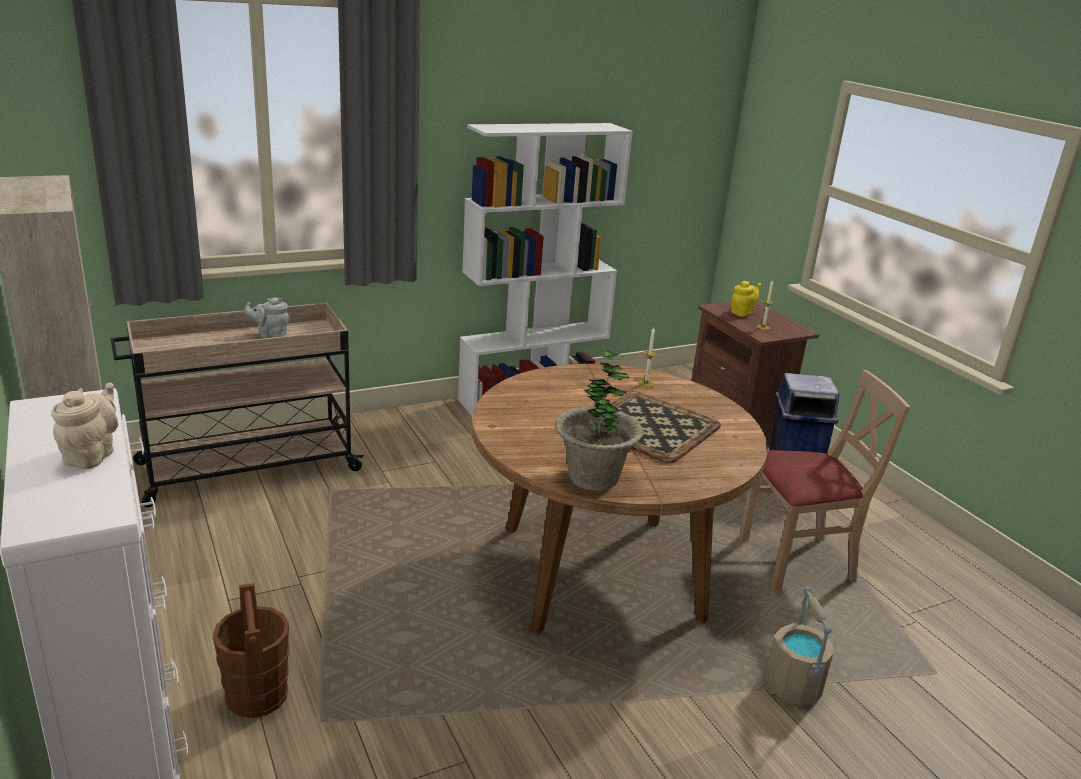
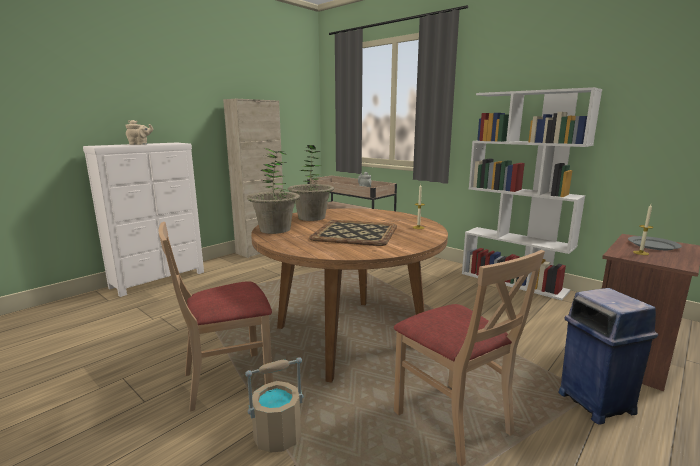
camera: 70 degrees right, 10 degrees down
(256, 695) = (208, 284): brown bucket -> none
(533, 434) = (311, 217): none -> potted plant
(667, 713) = (227, 380): none -> beige chair
(743, 313) = (652, 245): yellow teapot -> grey plate

